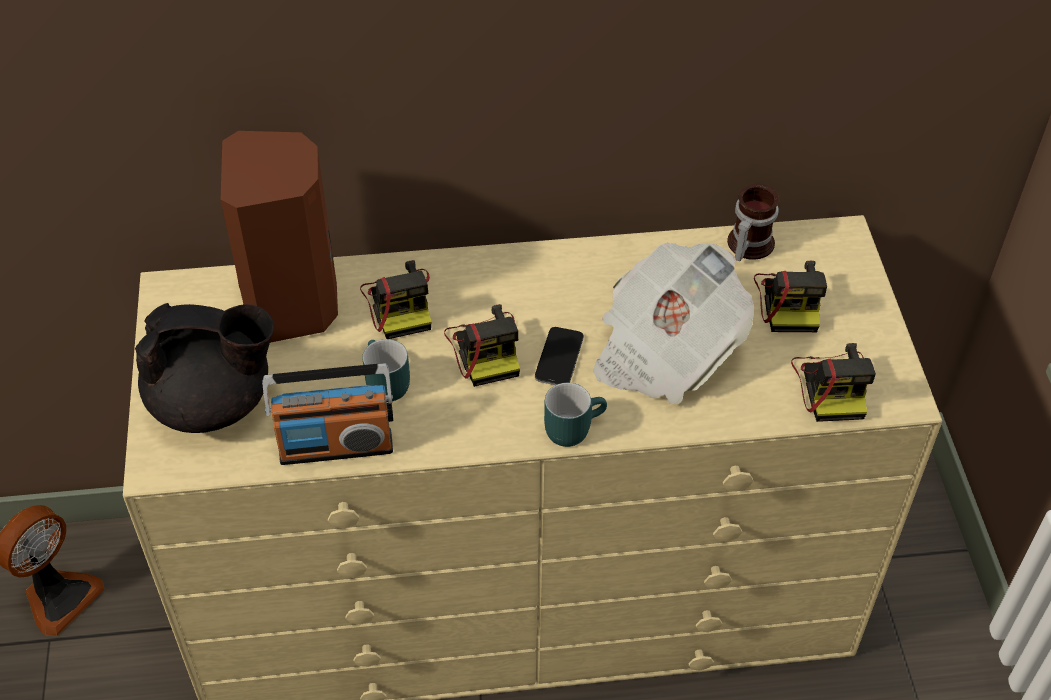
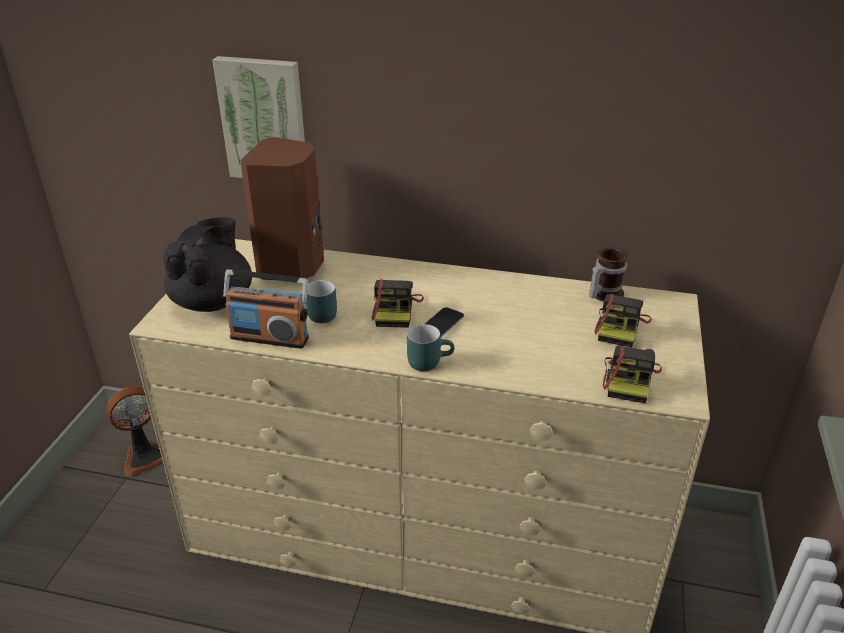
camera: 20 degrees right, 15 degrees down
(207, 101) = (264, 120): none -> picture
(214, 402) = (213, 301): black teapot -> black teapot turned 90 degrees counterclockwise
(400, 304) = (356, 278): camera -> none
(664, 350) = (516, 335): newspaper -> none

